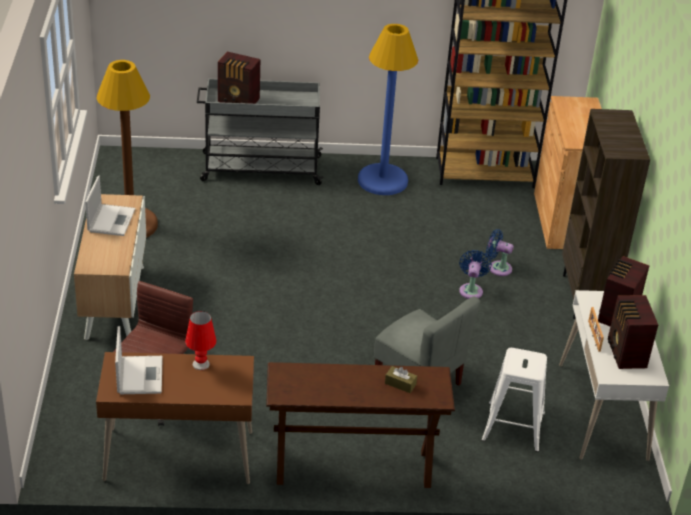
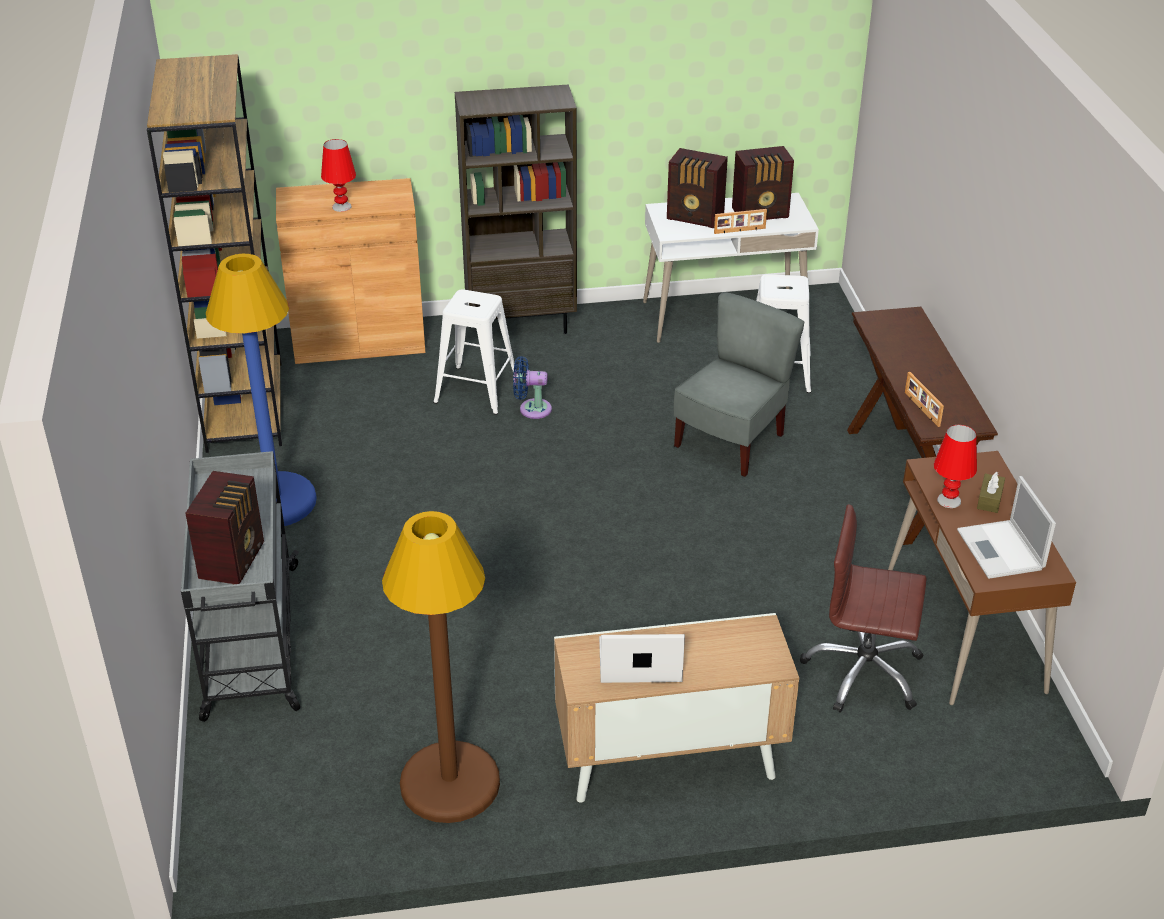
camera: 95 degrees left, 0 degrees up
(139, 374) = (1001, 551): laptop -> laptop turned 90 degrees counterclockwise
(304, 371) = (921, 409): none -> picture frame
(400, 384) = (902, 341): brown tissue box -> brown tissue box (989, 499)
(497, 268) = (477, 389): blue fan -> white stool
(569, 120) = (341, 206): none -> red table lamp

